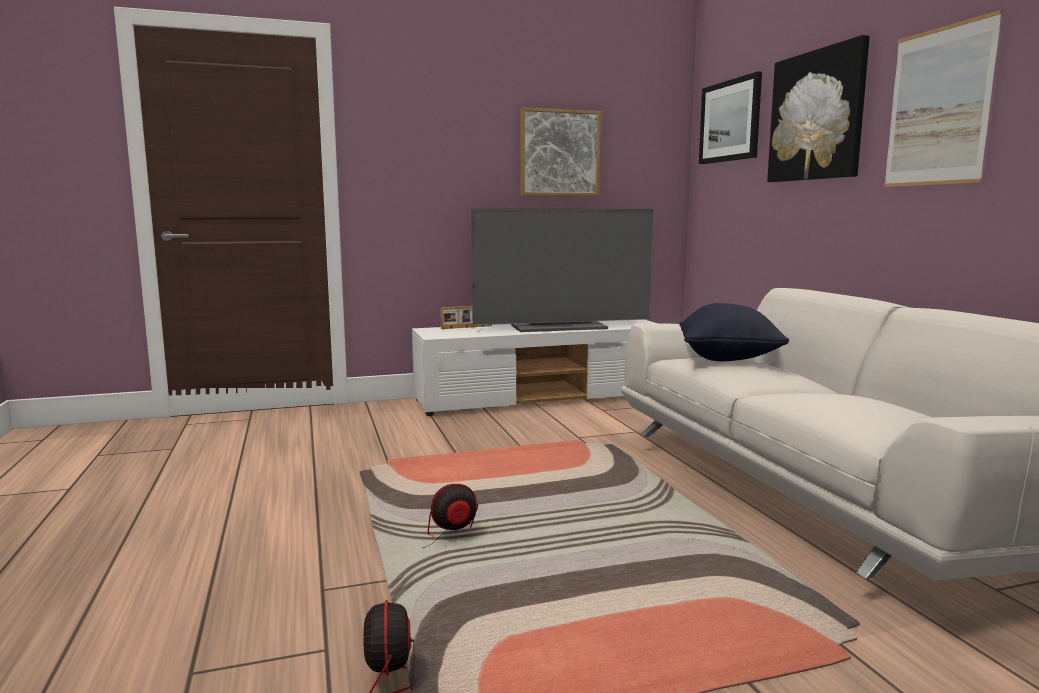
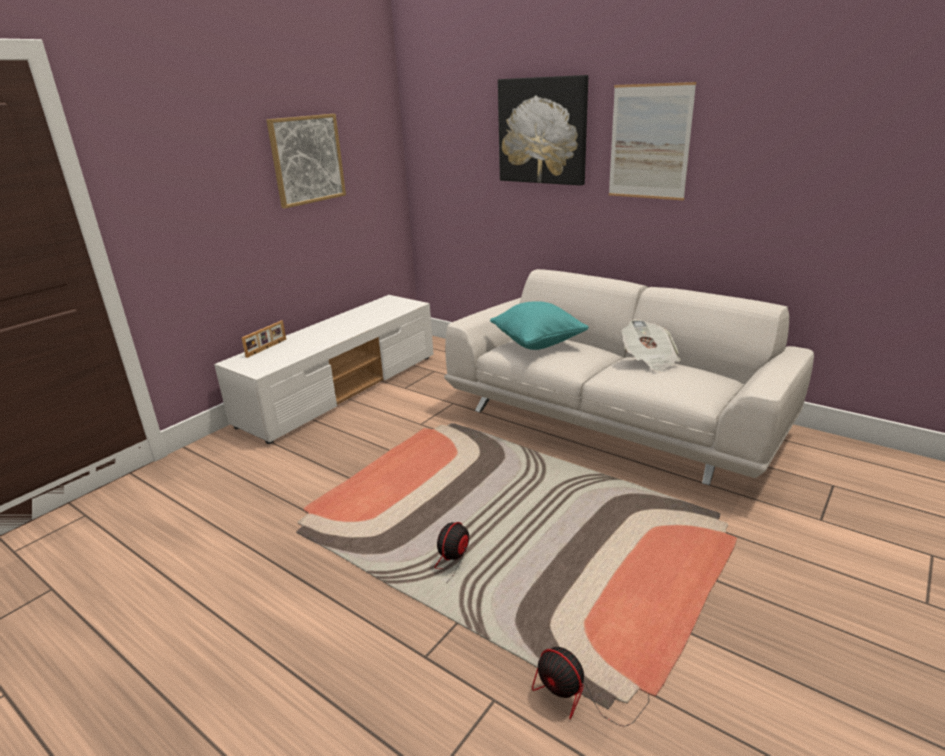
camera: 35 degrees left, 15 degrees up
(560, 327) = (347, 325): television -> none
(728, 359) = (538, 343): black pillow -> turquoise pillow
(730, 121) = (449, 120): picture -> none
(854, 390) = (649, 360): none -> newspaper

